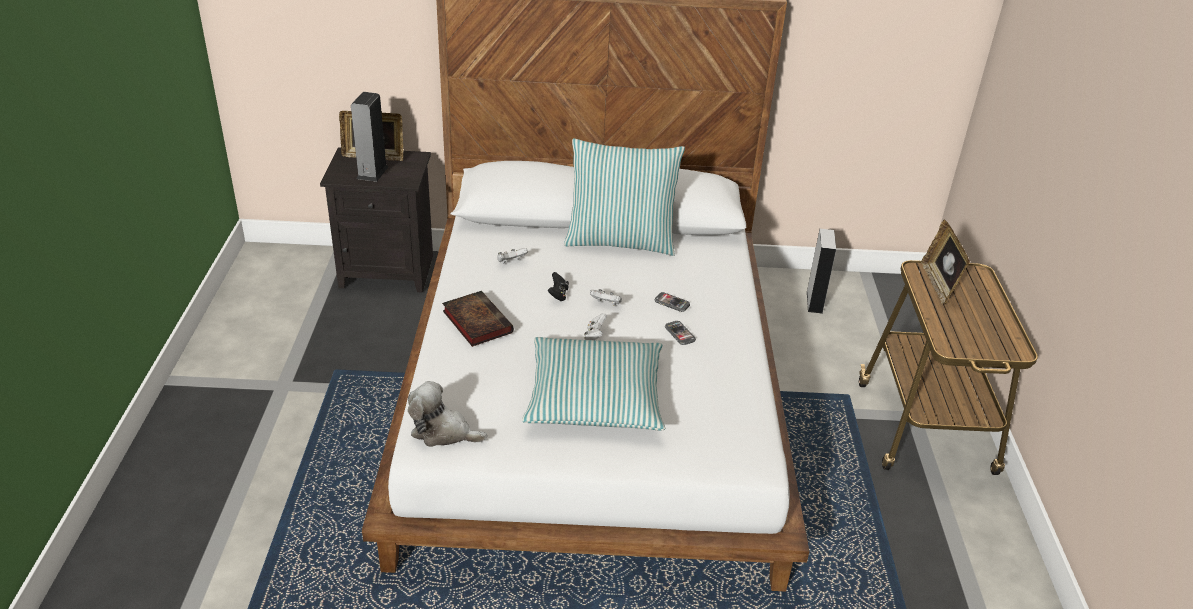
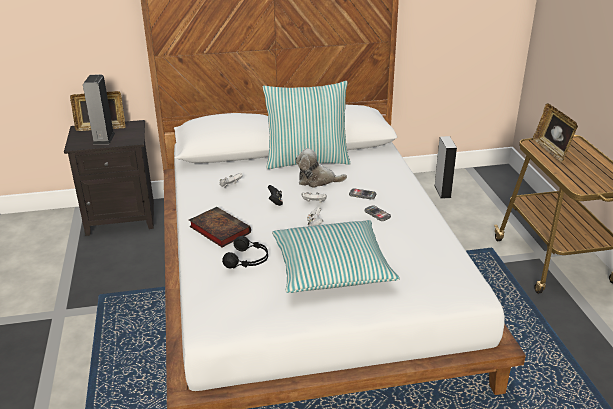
camera: 10 degrees left, 5 degrees down
(443, 432) = (221, 313): plush toy -> plush toy (317, 180)
(496, 369) = (248, 260): none -> black headphones

